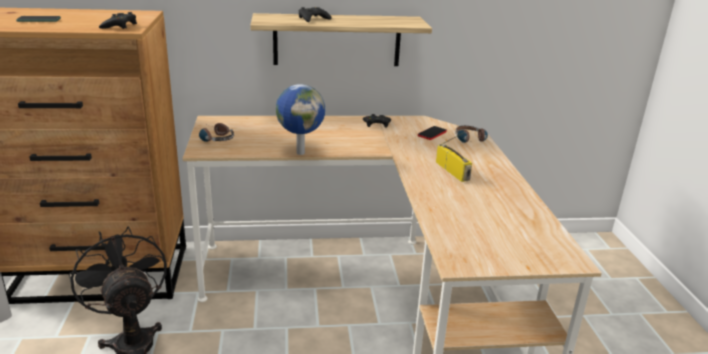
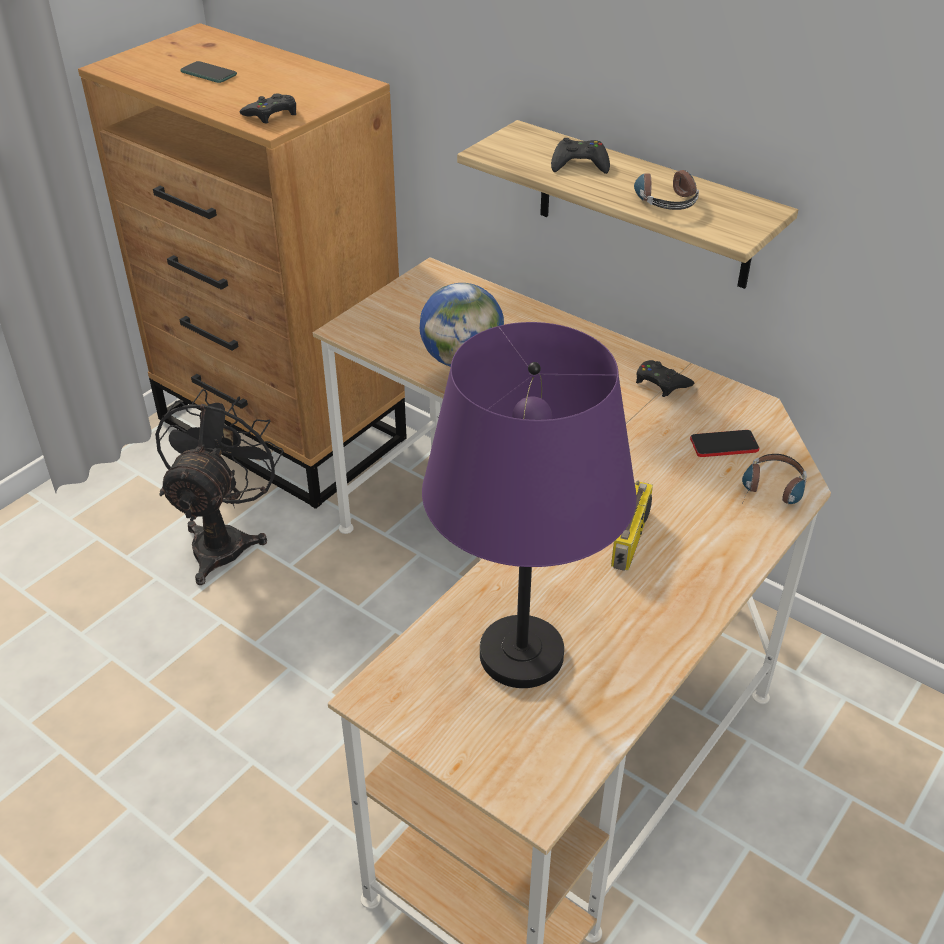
camera: 45 degrees right, 15 degrees up
(214, 138) = (392, 311): headphones -> headphones (663, 197)
(482, 221) = (522, 654): none -> purple table lamp

